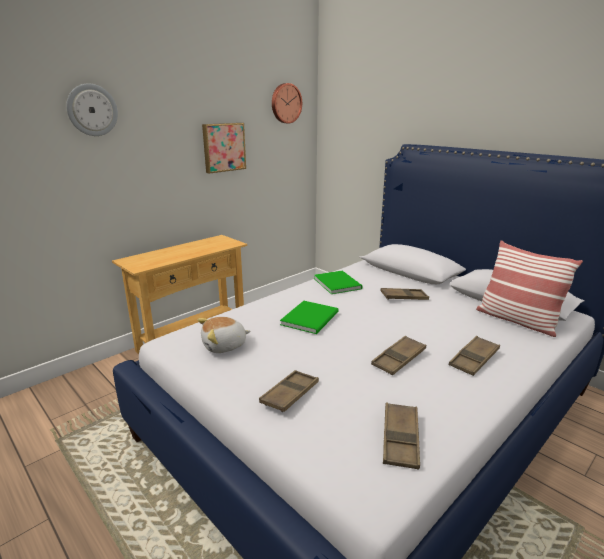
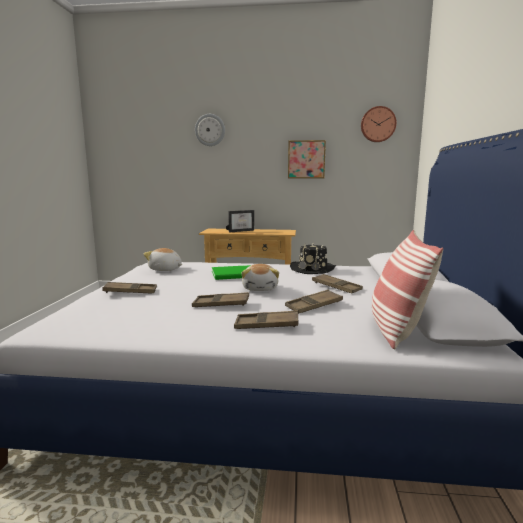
camera: 50 degrees right, 10 degrees down
(173, 253) = (240, 231): none -> picture frame
(337, 283) = (313, 269): green book -> black hat
(371, 325) = (260, 288): none -> plush toy
(400, 439) = (109, 324): brown tray -> brown tray (314, 305)

